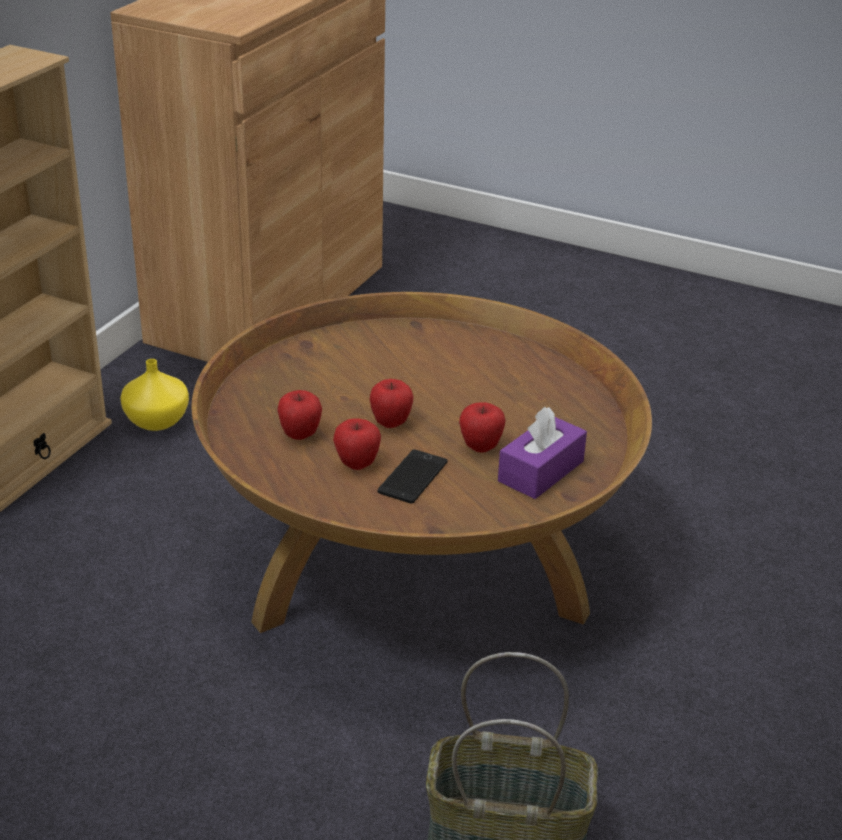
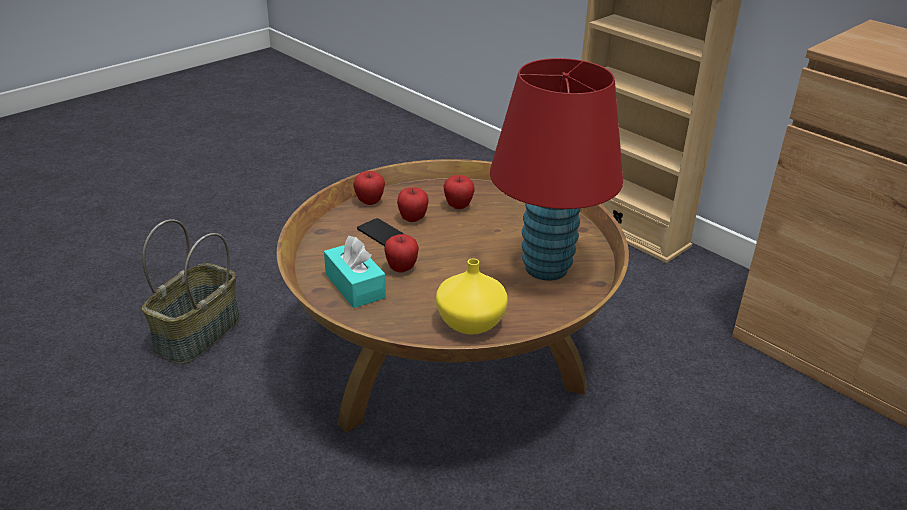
camera: 110 degrees right, 0 degrees up
(157, 421) = (666, 282): yellow vase -> yellow vase (469, 323)
(391, 423) = (453, 240): apple -> apple (369, 202)
(409, 356) = (546, 268): none -> red table lamp
(541, 471) = (355, 286): purple tissue box -> turquoise tissue box

